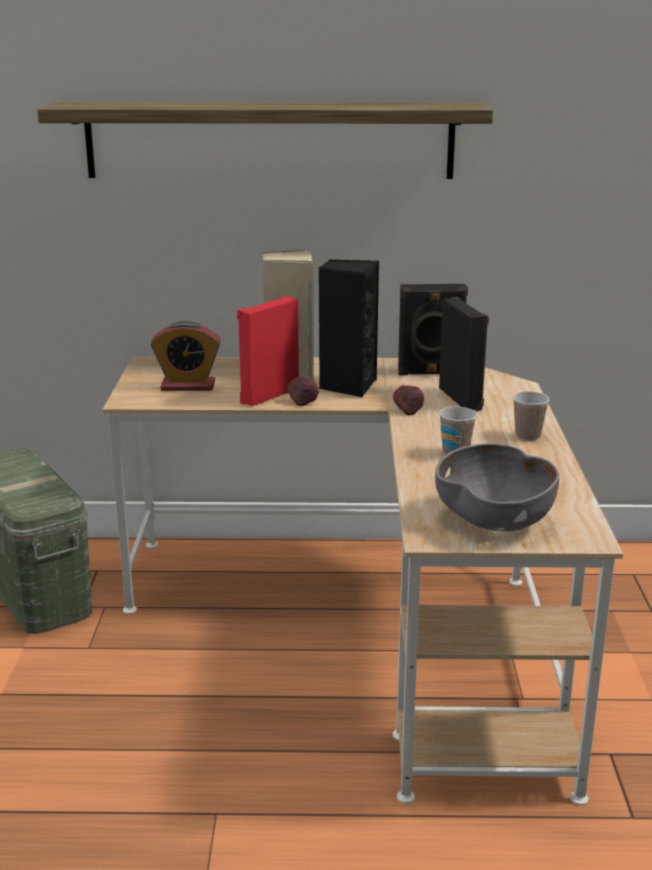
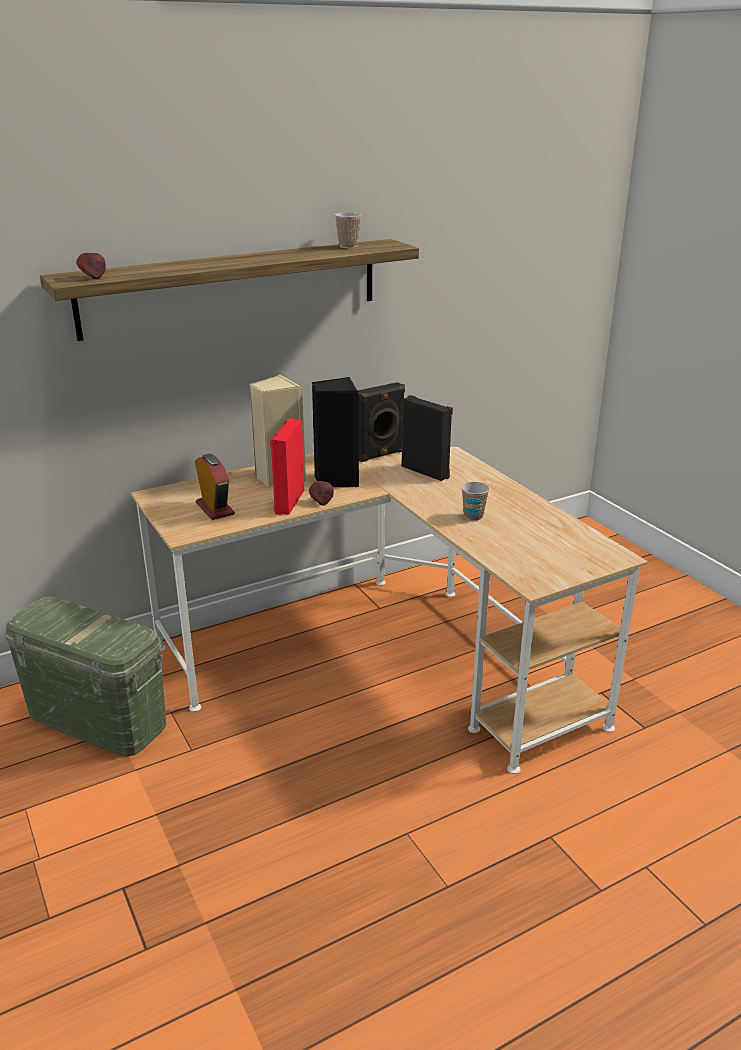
camera: 30 degrees left, 5 degrees up
(188, 386) = (215, 509): alarm clock -> alarm clock turned 90 degrees counterclockwise
(408, 411) = (403, 491): apple -> apple (93, 277)
(495, 519) = (554, 559): grey bowl -> none
(527, 436) = (501, 491): cup -> cup (348, 246)

